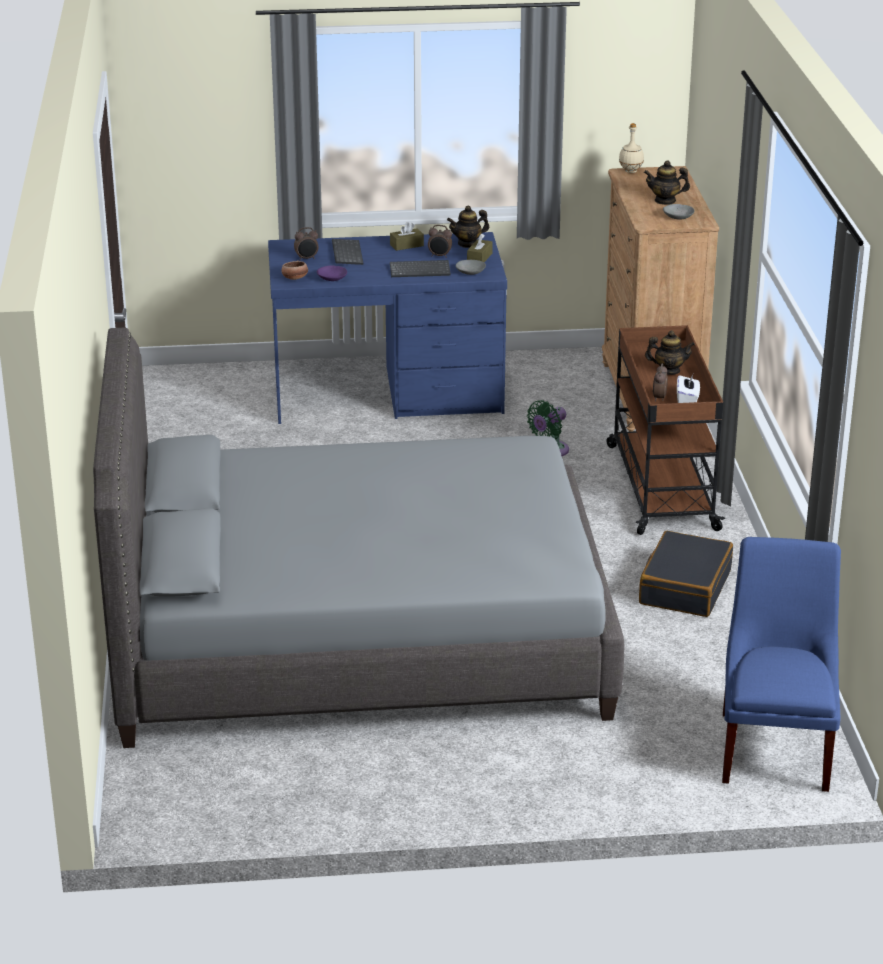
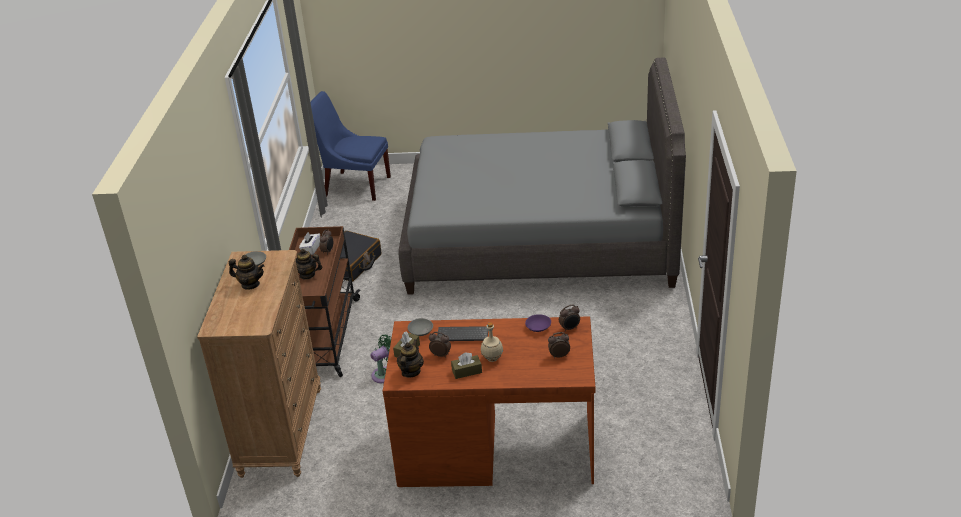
camera: 170 degrees left, 5 degrees up
(295, 278) = (569, 328): bowl -> alarm clock
(346, 253) = (523, 362): keyboard -> none
(388, 393) = (495, 447): blue desk -> brown desk
(468, 243) = (411, 372): teapot -> teapot turned 60 degrees counterclockwise
(631, 171) = (252, 329): beige bottle -> beige bottle (492, 359)
(776, 746) = (354, 185): blue chair -> blue chair turned 90 degrees clockwise

